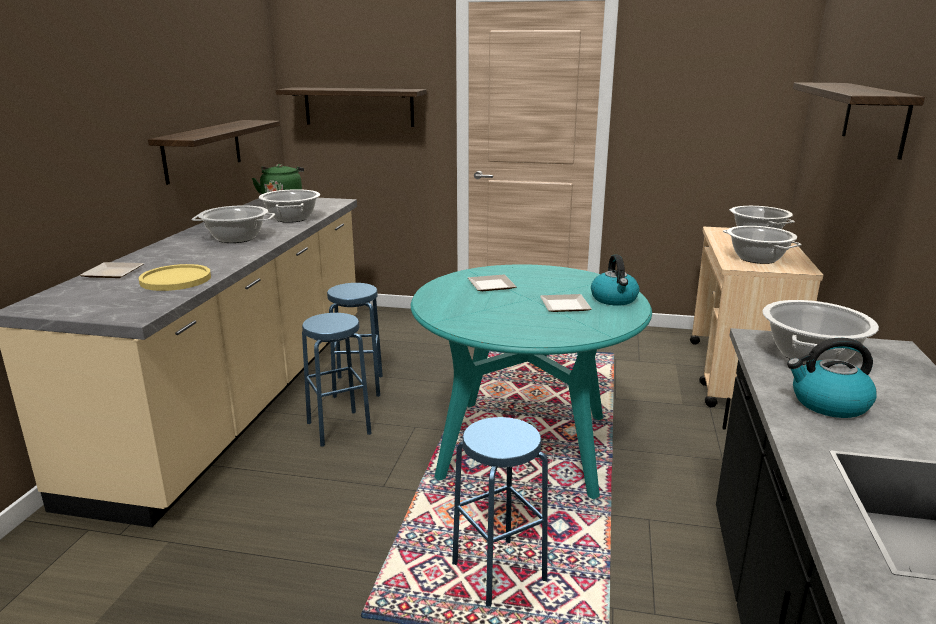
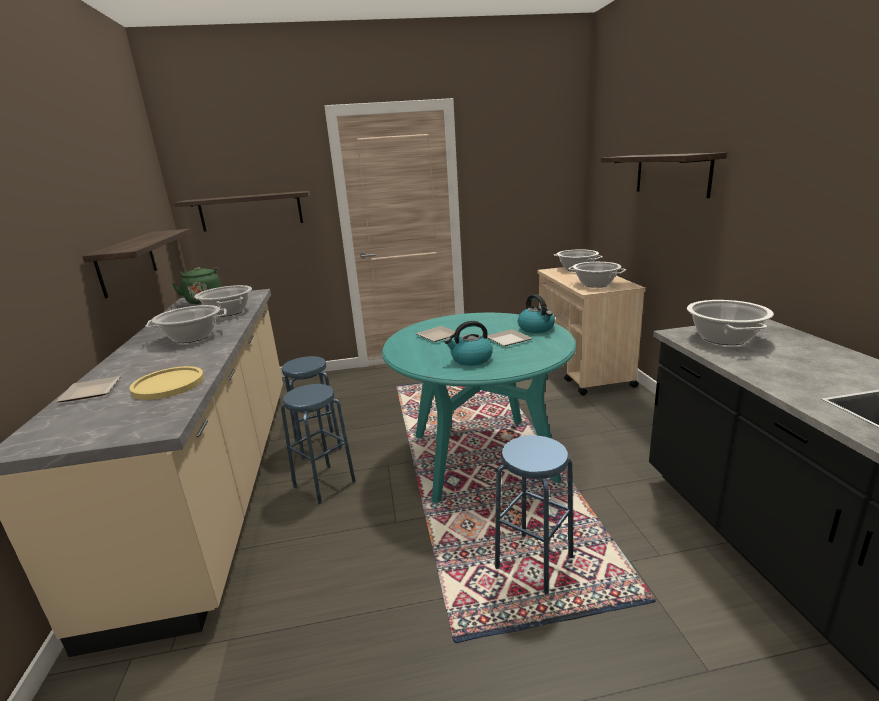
camera: 20 degrees left, 0 degrees up
(828, 404) = (777, 367): kettle -> kettle (471, 359)

